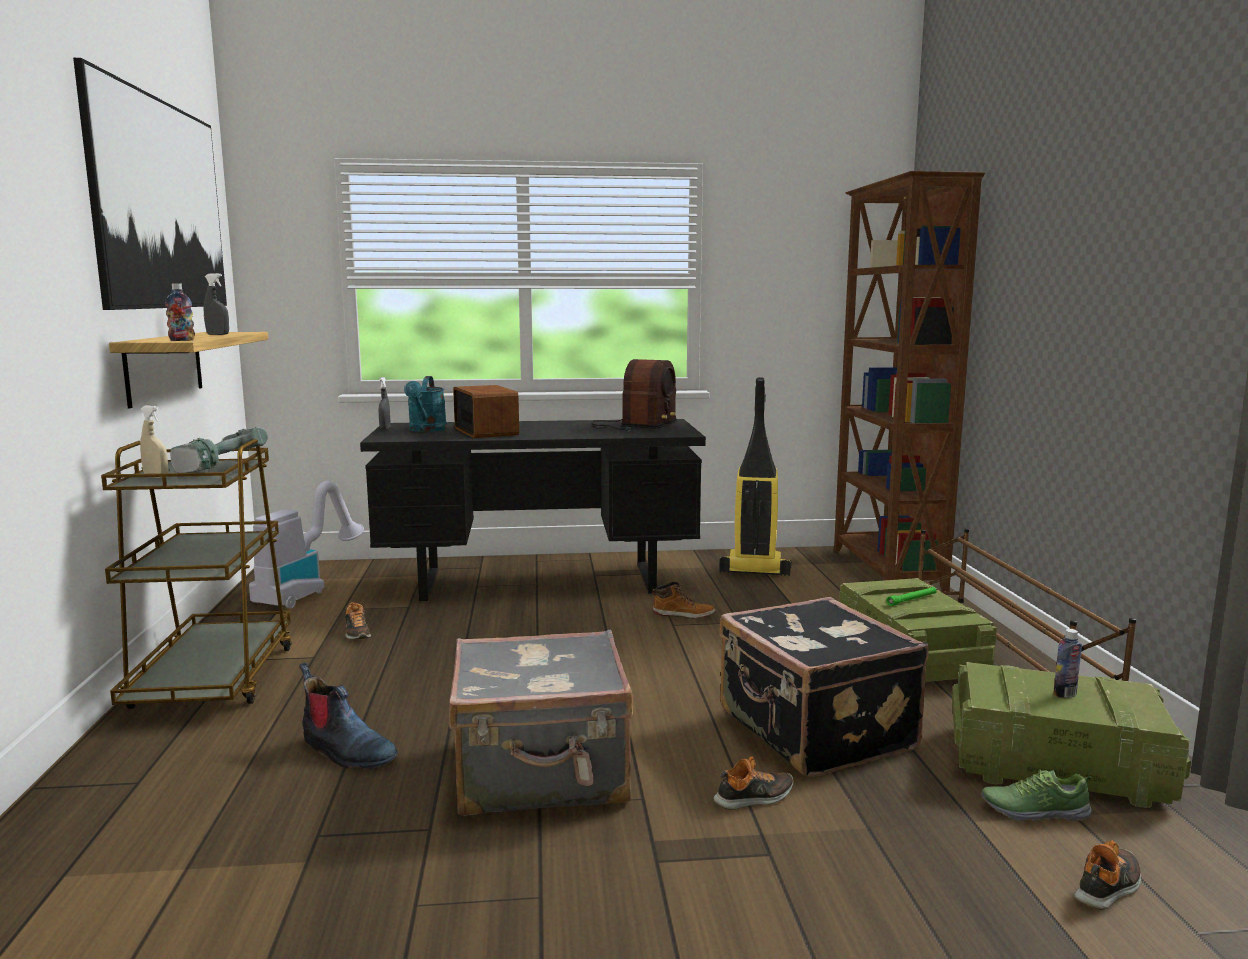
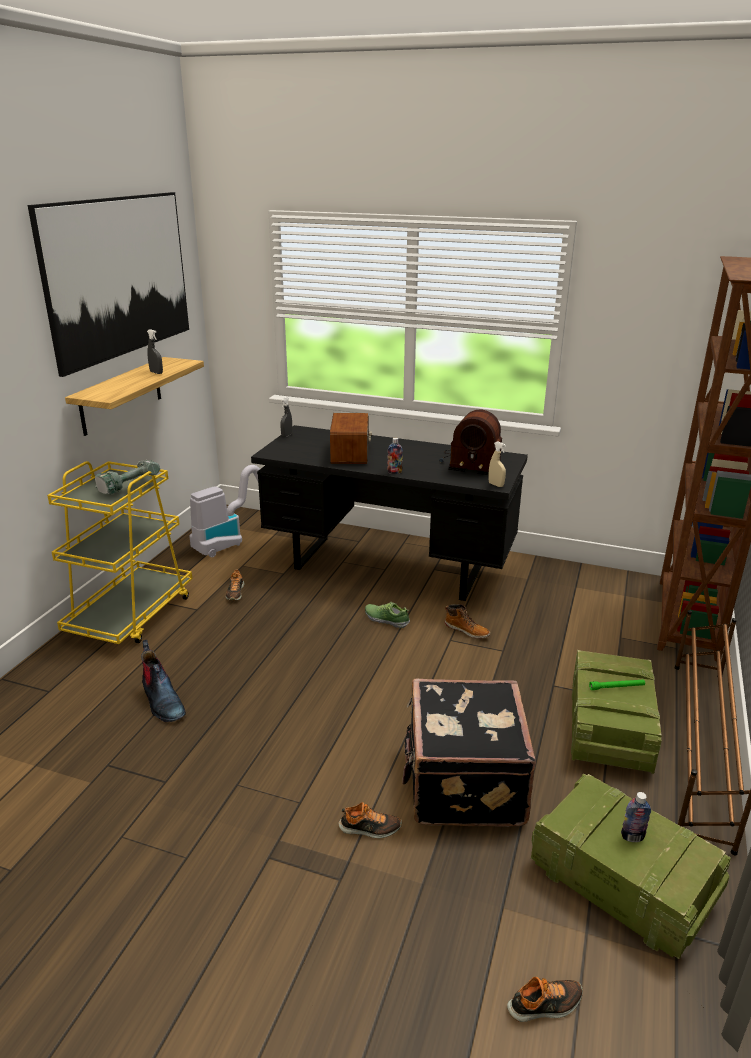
camera: 25 degrees right, 15 degrees up
(156, 477) = (86, 493): beige spray bottle -> beige spray bottle (496, 485)
(182, 340) = (109, 397): bottle -> bottle (394, 472)
(213, 679) = (131, 614): brown cart -> yellow cart
(426, 430) = (311, 443): turquoise watering can -> none
(542, 775) = (256, 760): grey suitcase -> none
(633, 426) = (469, 463): radio -> radio turned 60 degrees clockwise
(754, 571) = (564, 593): vacuum cleaner -> none
(1034, 811) = (558, 917): shoe -> shoe (386, 619)

